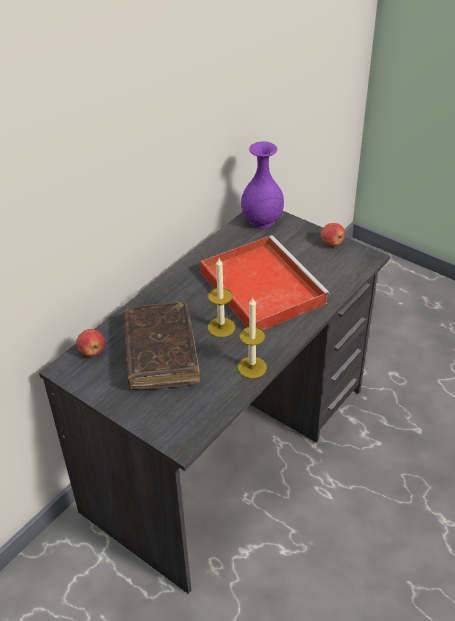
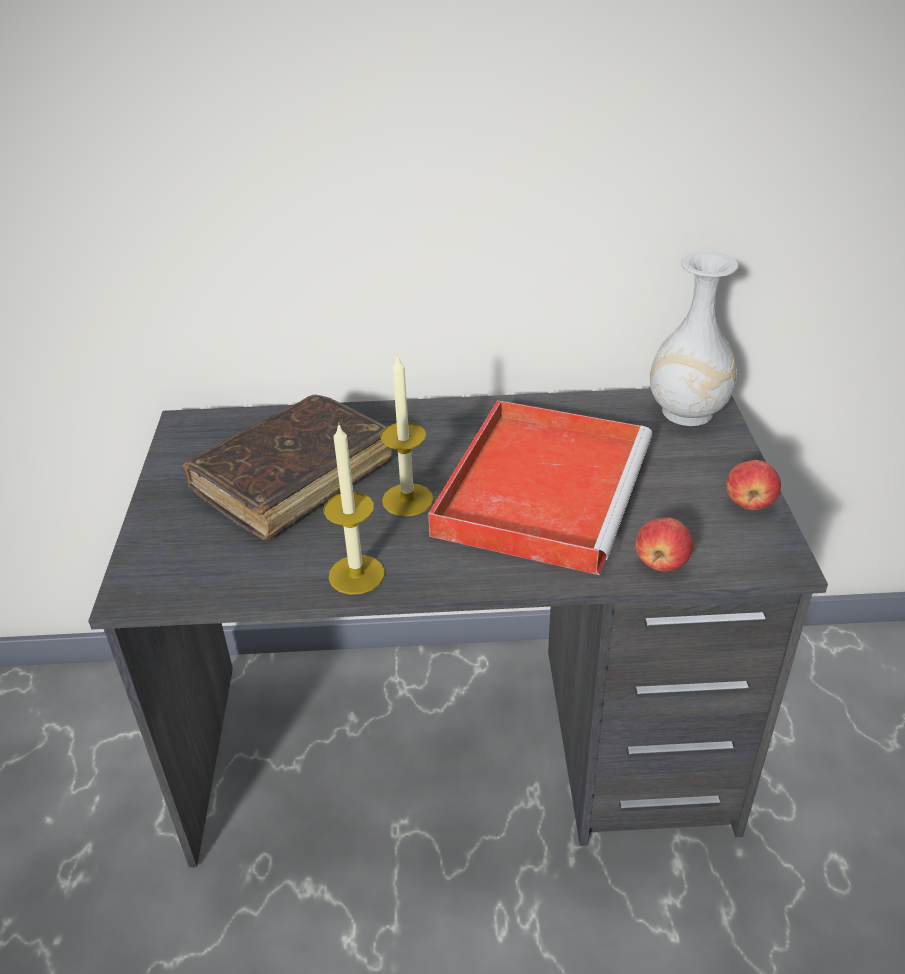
camera: 50 degrees right, 5 degrees down
(92, 351) = (238, 425): apple -> apple (661, 563)
(262, 221) = (687, 412): purple vase -> white vase

